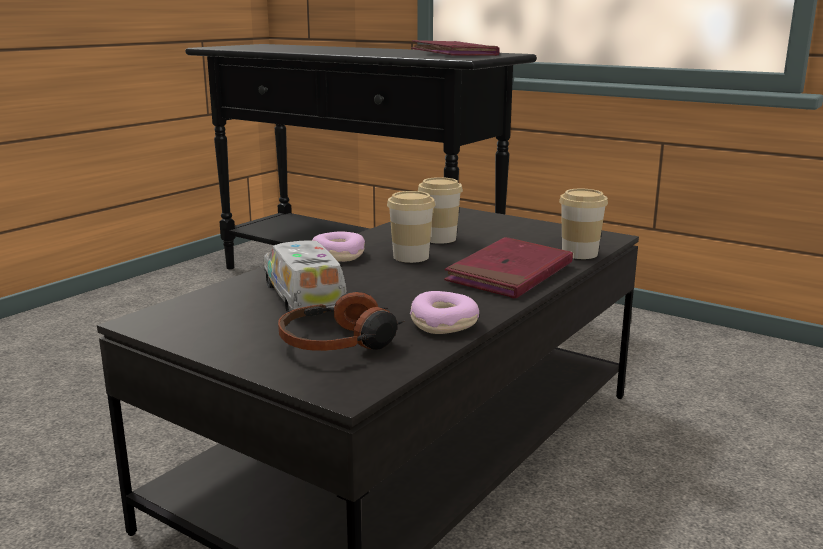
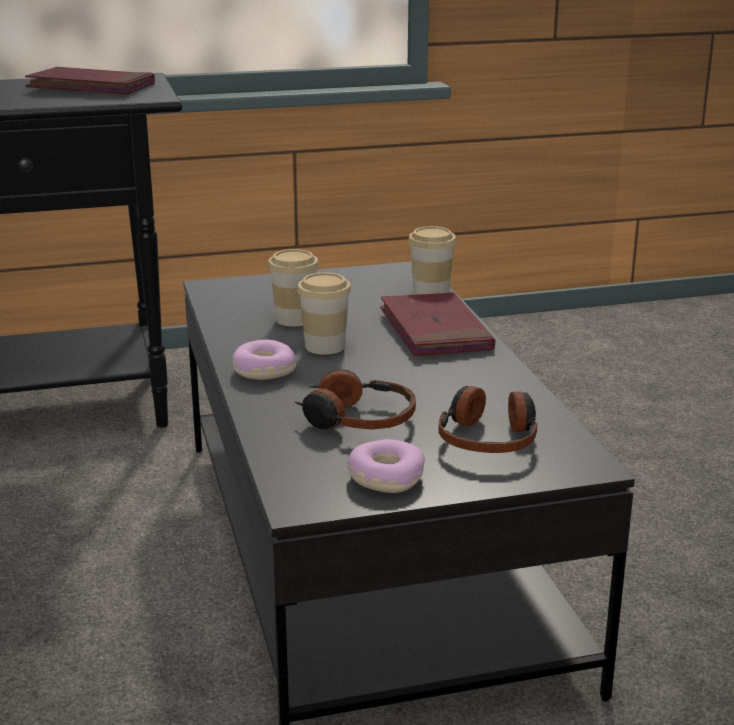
camera: 50 degrees left, 5 degrees up
(303, 297) = (356, 419): toy truck -> headphones
(443, 323) = (506, 391): donut -> donut (385, 477)

